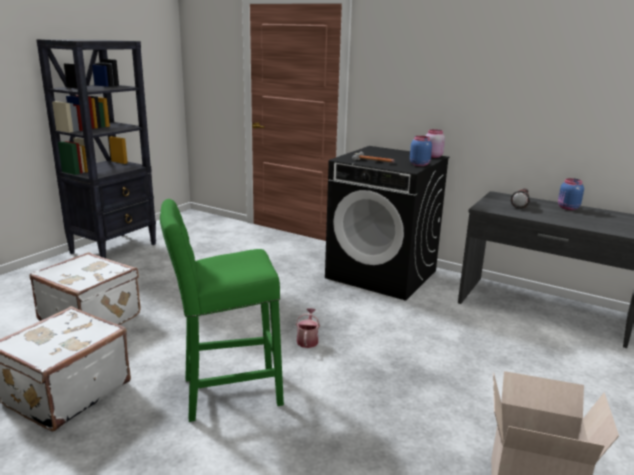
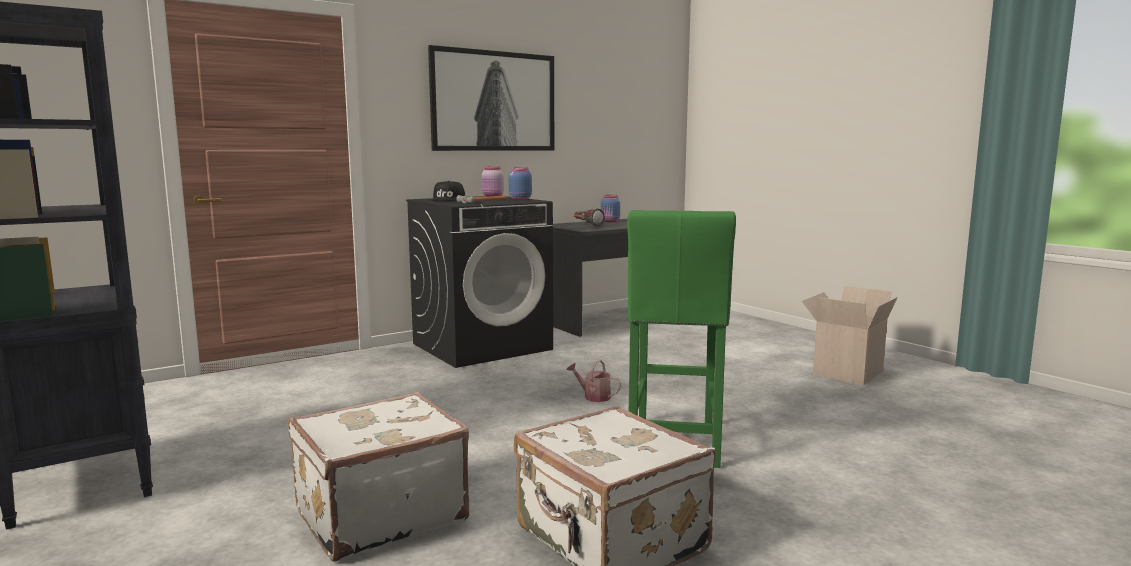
camera: 65 degrees left, 10 degrees down
(378, 153) = (448, 200): none -> black cap
(460, 70) = (493, 101): none -> picture

